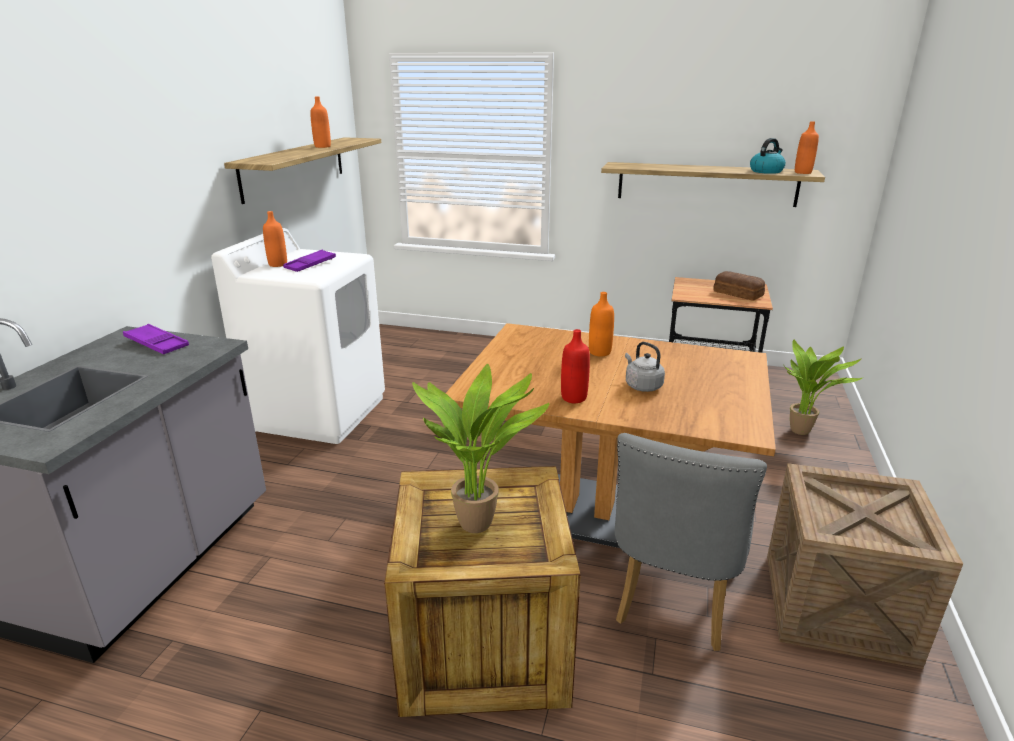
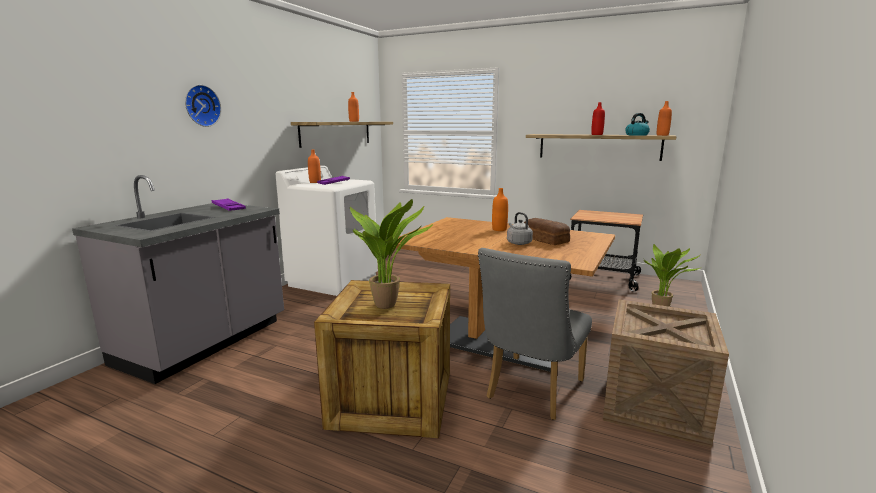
camera: 10 degrees right, 10 degrees down
(77, 164) = (201, 105): none -> wall clock
(574, 398) = (469, 245): red bottle -> red bottle (597, 134)
(737, 293) = (619, 217): bread -> bread (545, 239)

